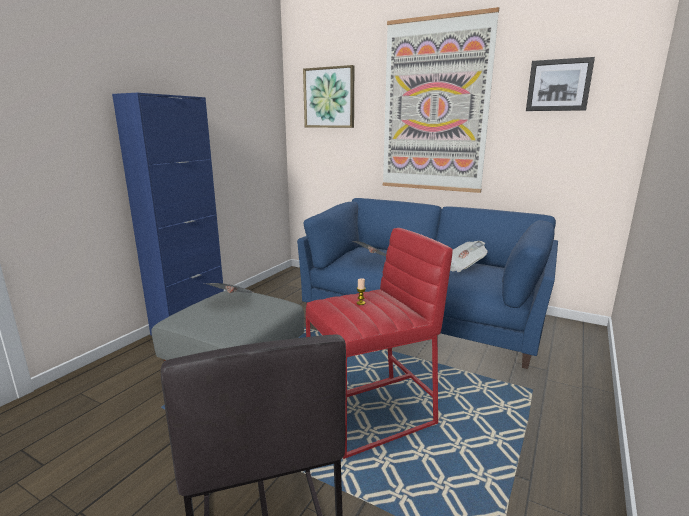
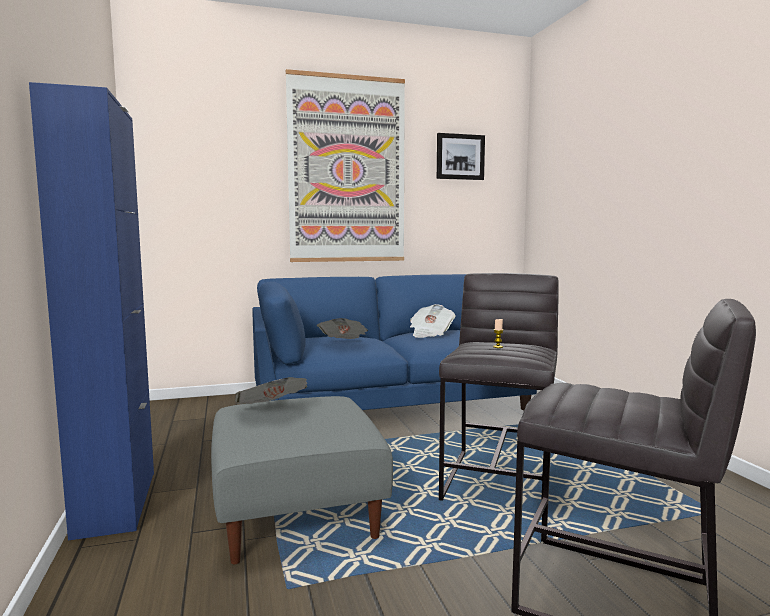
camera: 45 degrees left, 10 degrees down
(329, 98) = (203, 151): picture -> none
(372, 414) = (500, 481): red stool -> grey stool

